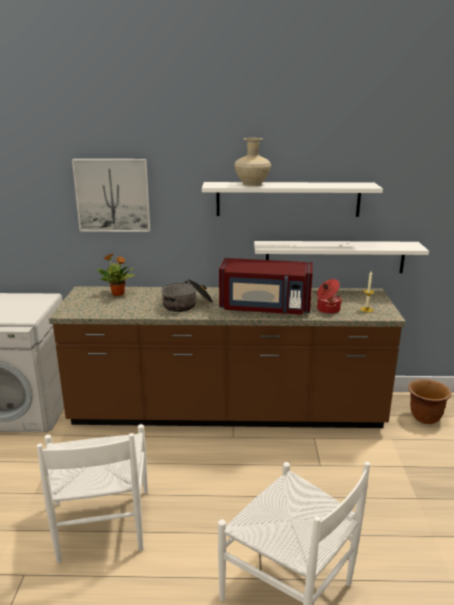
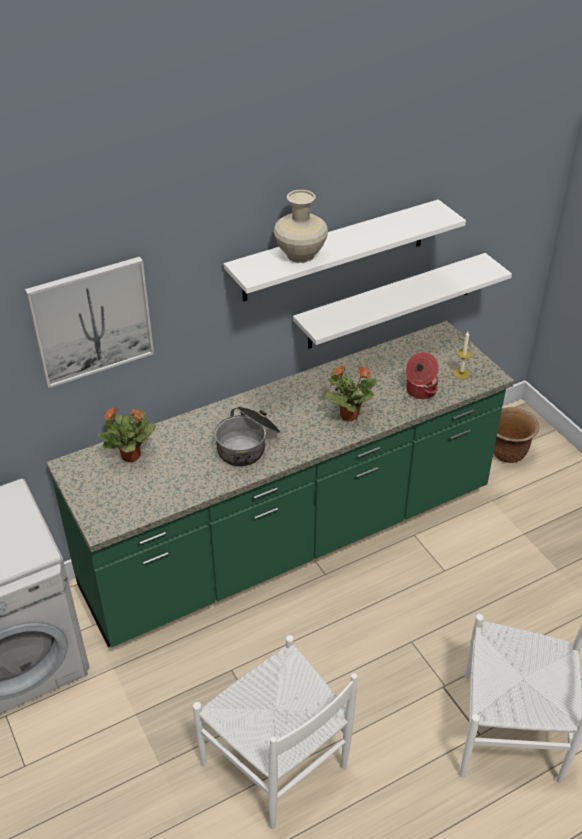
camera: 30 degrees left, 20 degrees up
(227, 413) = (291, 541): brown counter -> green counter
(265, 308) = (348, 415): red microwave -> potted plant

